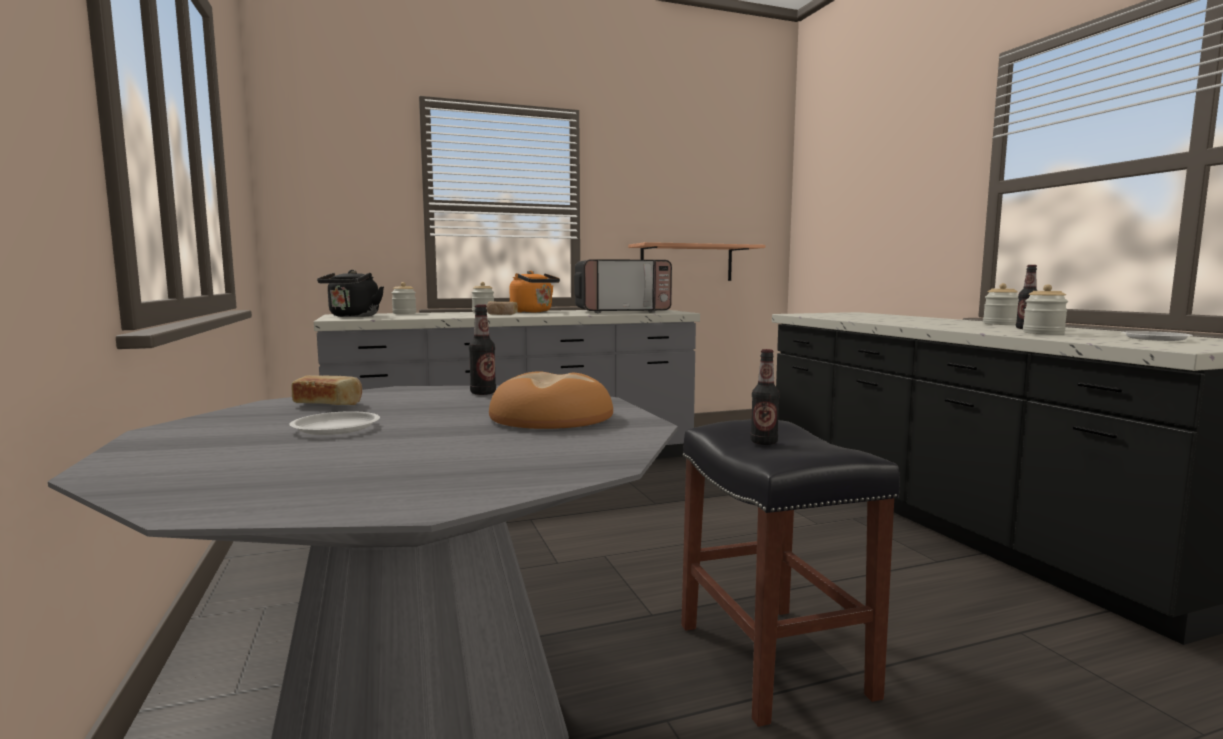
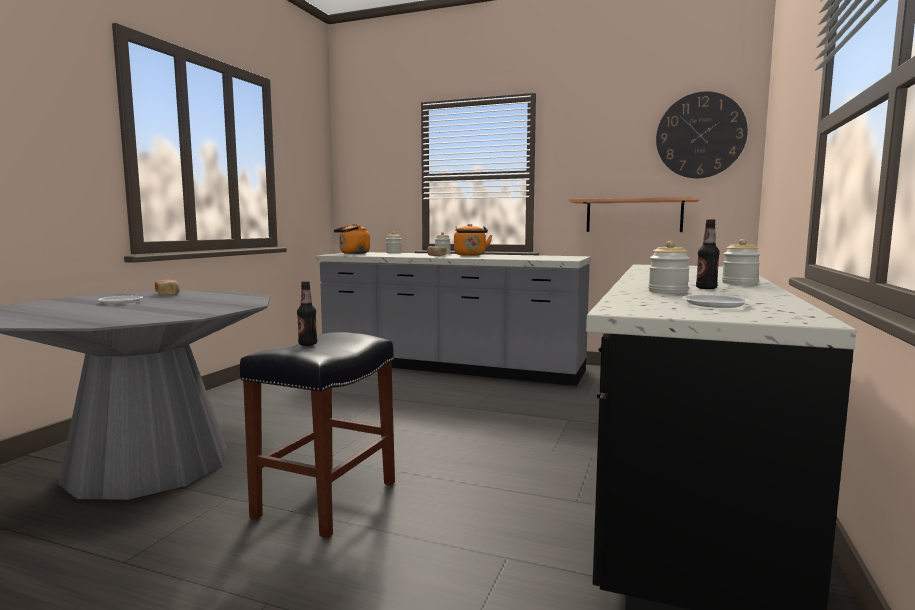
camera: 40 degrees right, 0 degrees up
(353, 316) = (353, 253): black kettle -> orange kettle
(483, 393) = (234, 297): bottle -> none
(551, 417) = (190, 308): bread -> none
(622, 311) = (532, 257): microwave -> none
(743, 182) = (700, 135): none -> wall clock

